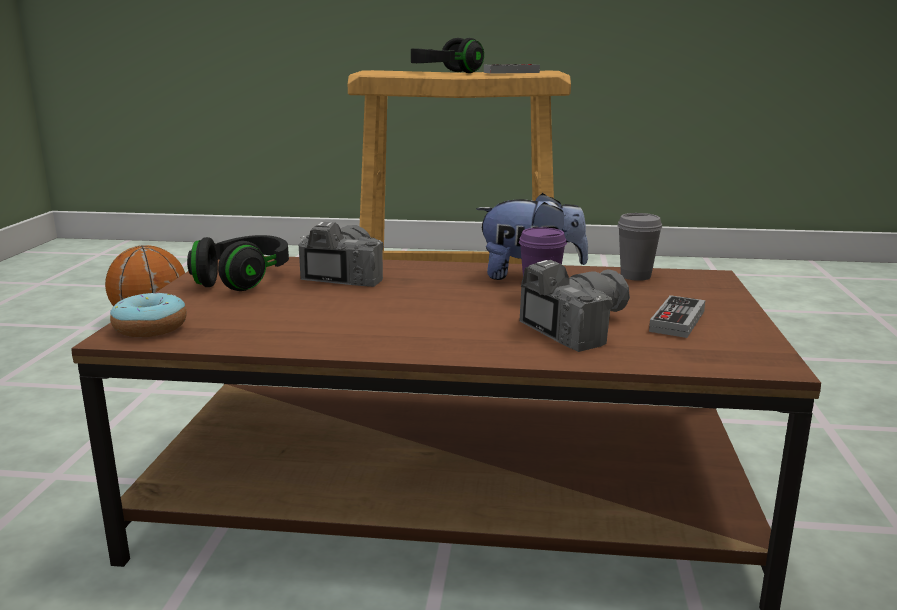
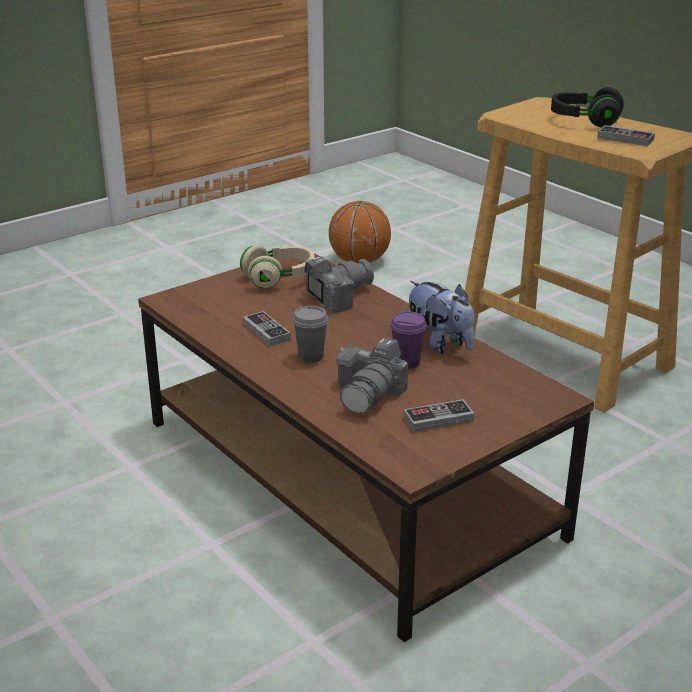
camera: 45 degrees right, 10 degrees up
(150, 328) = (183, 299): donut -> none
(243, 280) = (279, 278): black headphones -> beige headphones
(336, 321) = (266, 332): none -> game controller
(572, 327) = (370, 393): camera -> camera turned 105 degrees clockwise
(635, 276) = (507, 374): grey cup -> grey cup (311, 356)

